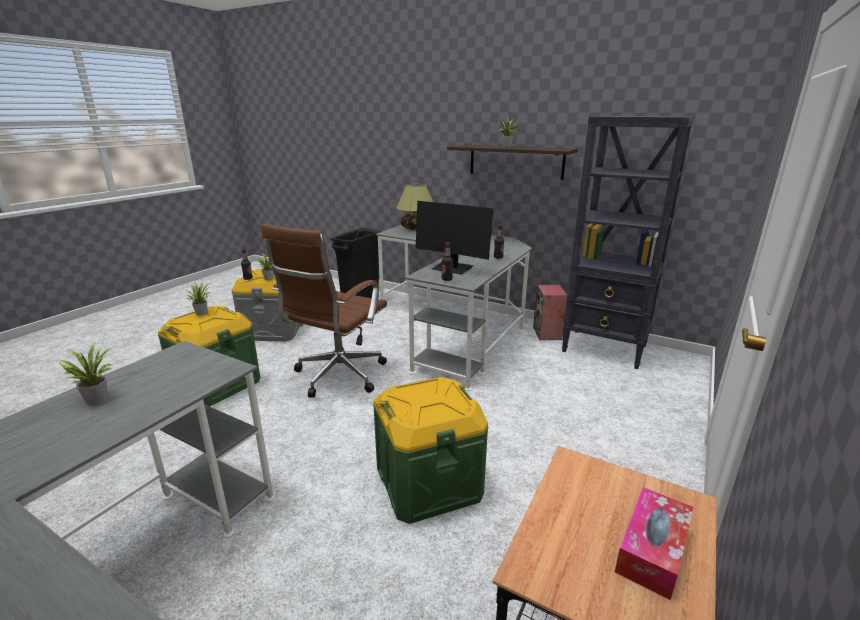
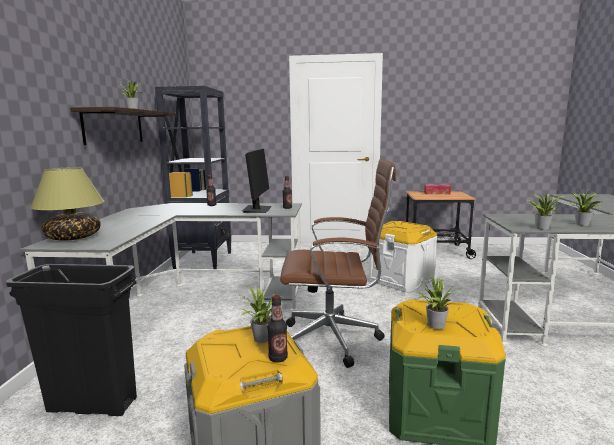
camera: 115 degrees left, 10 degrees down
(154, 361) = (541, 227): none -> potted plant
(428, 482) = (401, 280): green storage box -> white storage box
(547, 333) = (183, 276): speaker -> none

